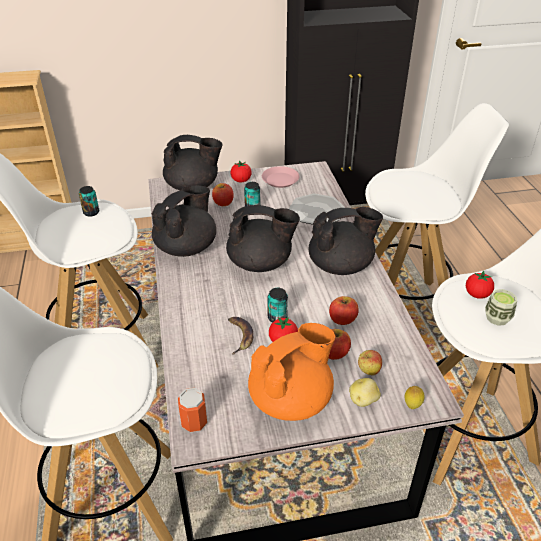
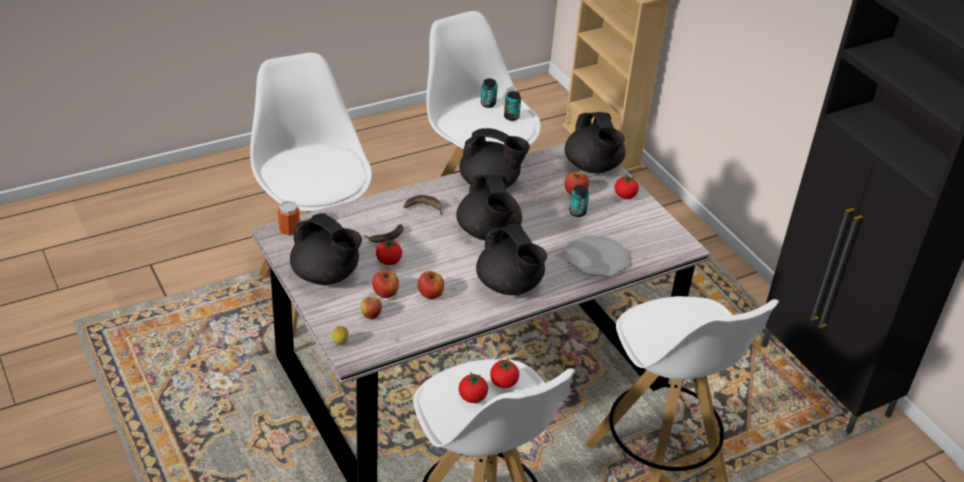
camera: 70 degrees right, 0 degrees up
(202, 299) = (423, 207): none -> banana
(277, 318) = (416, 254): can -> can (488, 104)
(280, 180) = (643, 223): pink plate -> none
(291, 399) = (326, 275): orange teapot -> black teapot
(363, 400) = (337, 315): potato -> none
(497, 318) = (472, 397): cup -> tomato

